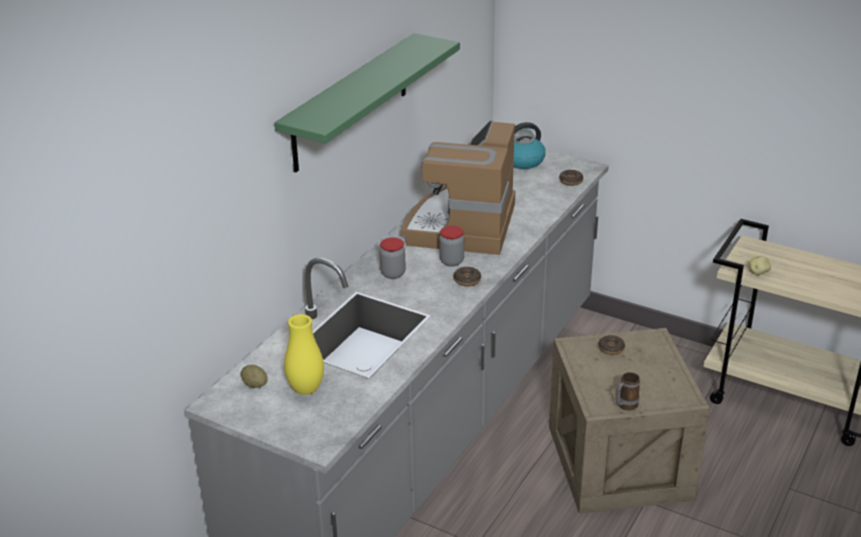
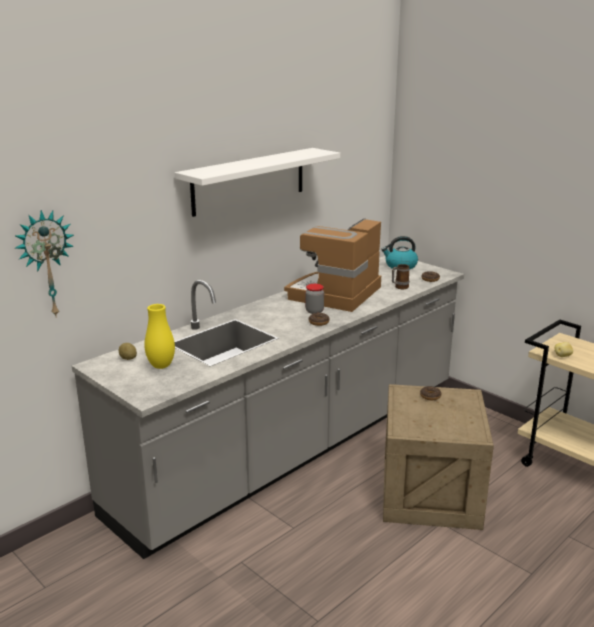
camera: 15 degrees right, 10 degrees down
(149, 292) = (46, 264): none -> wall clock
(350, 102) = (249, 181): green shelf -> white shelf
(393, 274) = (268, 313): jar -> none
(625, 406) = (423, 433): mug -> mug (399, 287)

